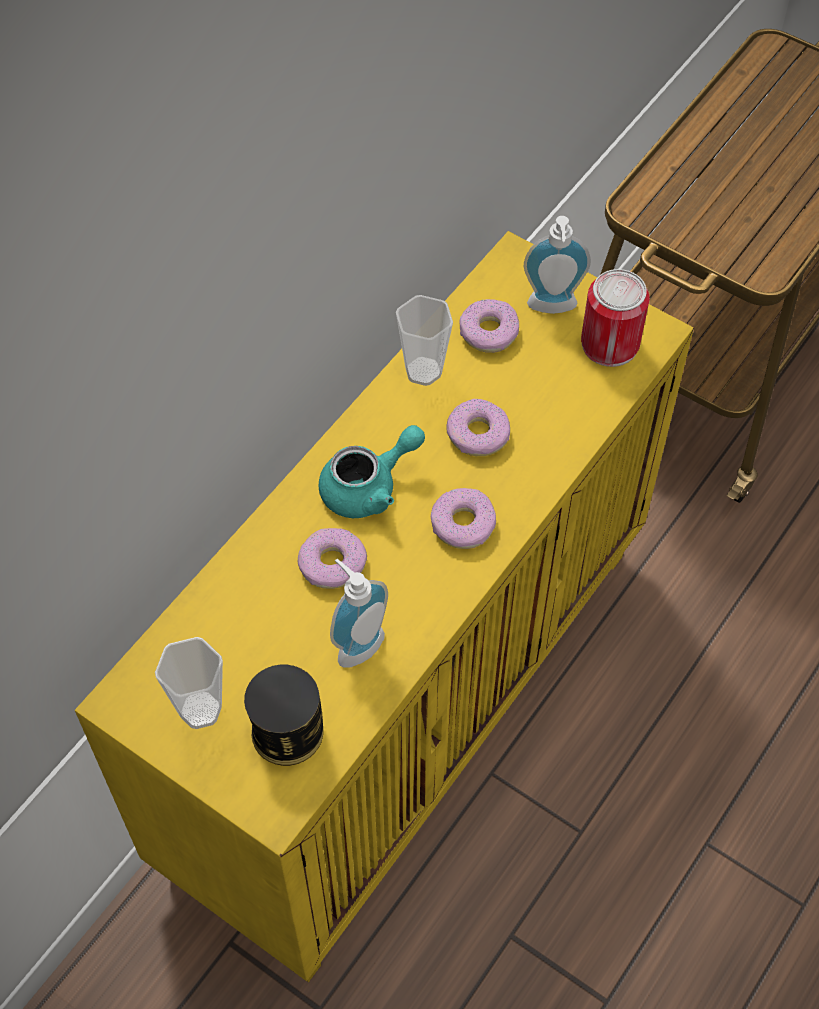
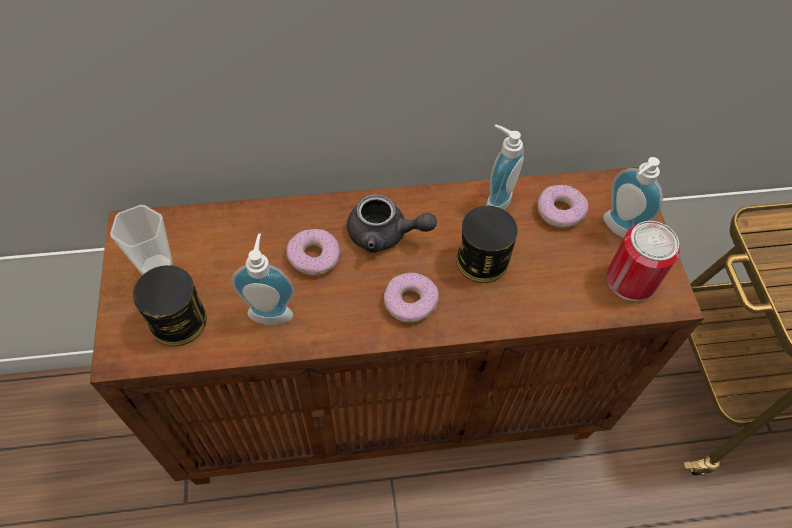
camera: 45 degrees right, 0 degrees up
(369, 487) = (385, 235): turquoise teapot -> grey teapot
(408, 703) = (391, 401): yellow cabinet -> brown cabinet
(423, 371) = (494, 200): cup -> soap dispenser
(477, 434) = (482, 260): donut -> can

